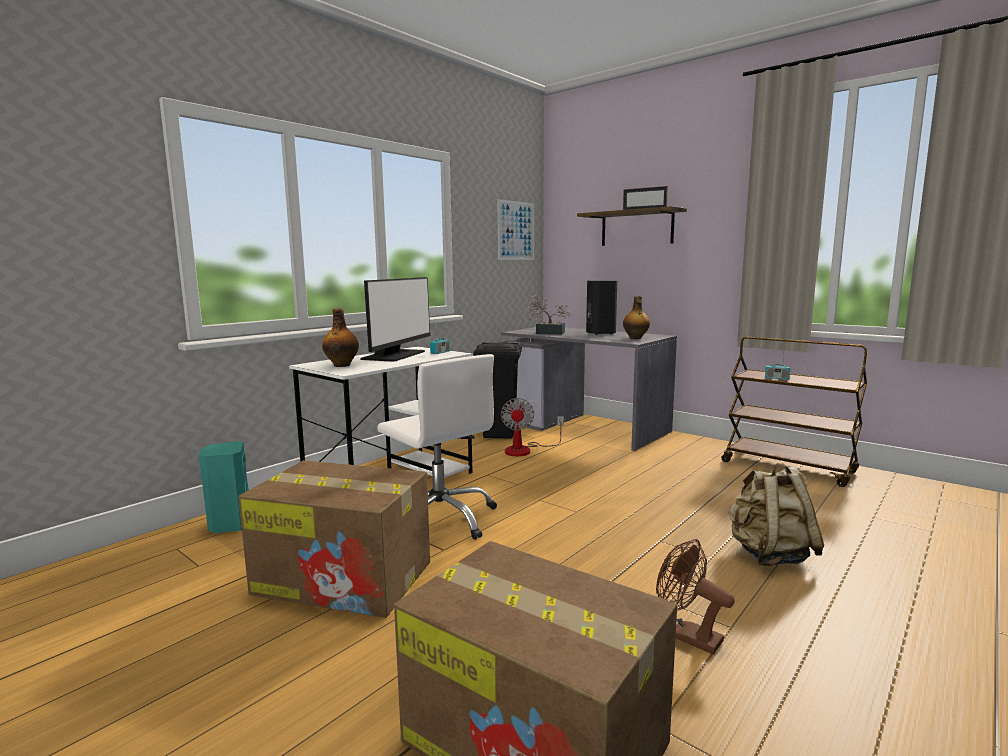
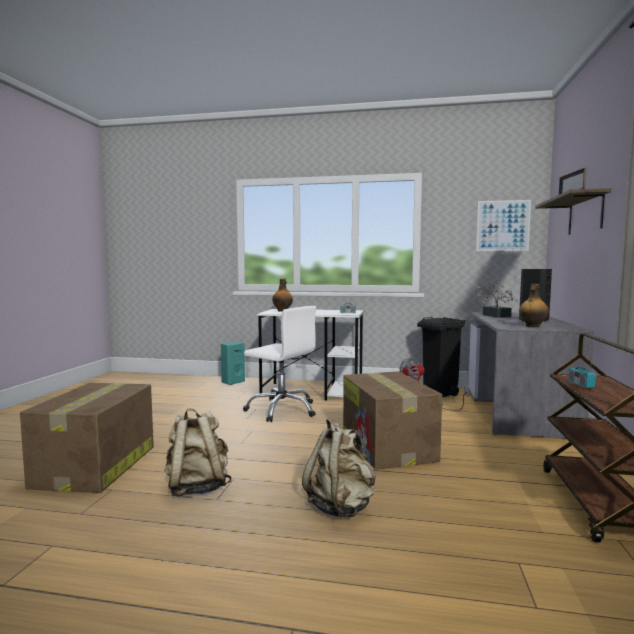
camera: 60 degrees right, 5 degrees down
(346, 578) = (203, 409): cardboard box -> cardboard box (388, 447)
(395, 355) = (324, 311): monitor -> none
(440, 518) = (282, 410): white office chair -> white office chair turned 75 degrees counterclockwise
(687, 636) = (197, 487): brown fan -> beige backpack

